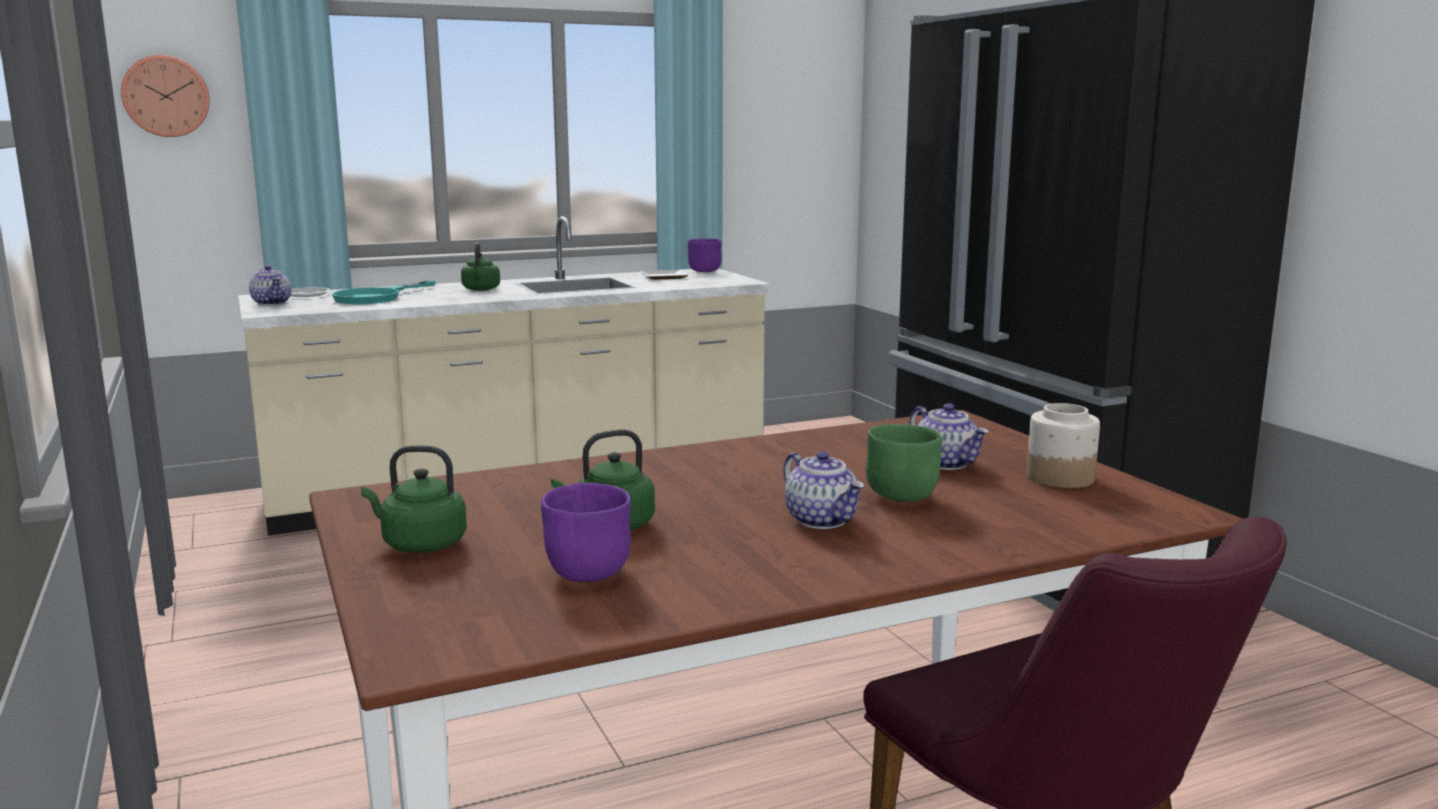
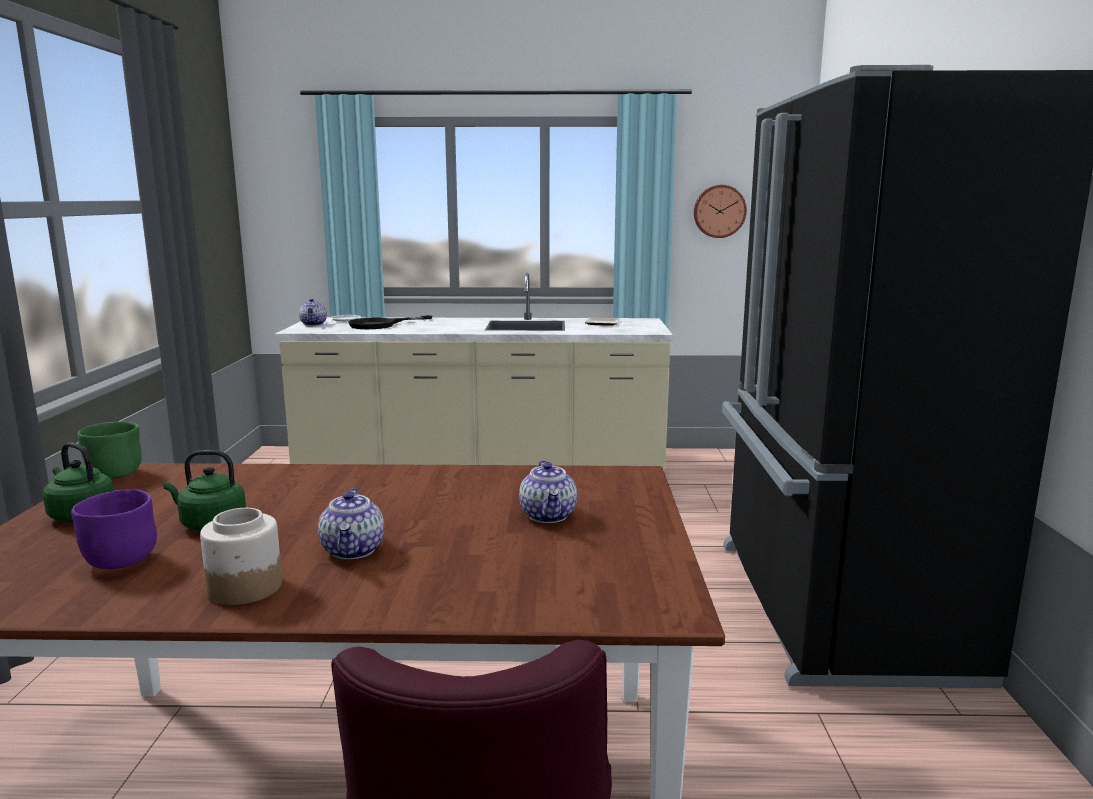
camera: 25 degrees right, 0 degrees up
(166, 96) = (278, 184): wall clock -> wall clock (719, 211)
(376, 297) = (380, 325): turquoise frying pan -> black frying pan
(481, 289) = (456, 324): green kettle -> none
(704, 271) = (643, 320): purple bowl -> none
(901, 498) = (451, 542): green bowl -> green bowl (114, 475)
(1059, 478) = (619, 549): jar -> jar (244, 588)

